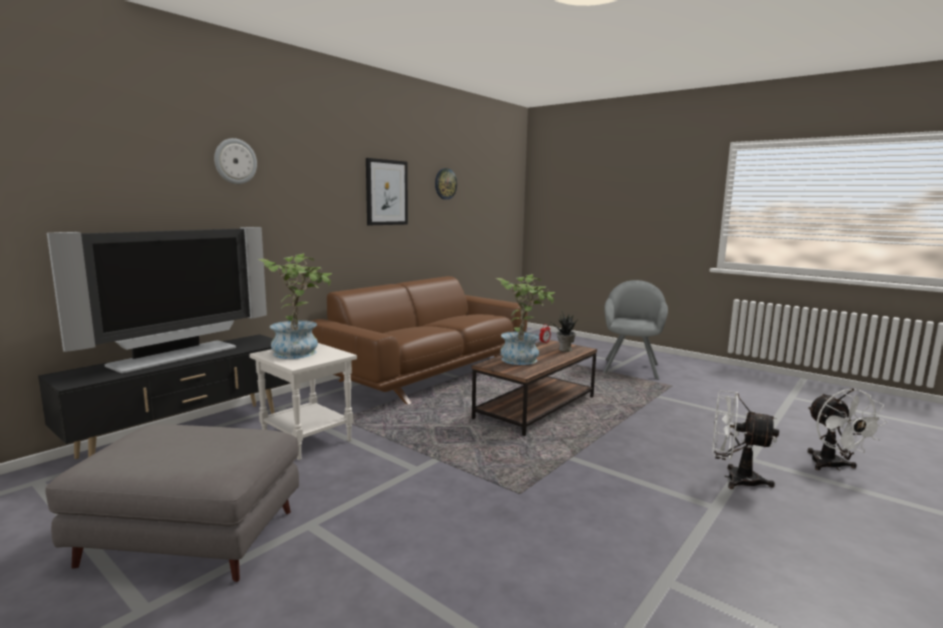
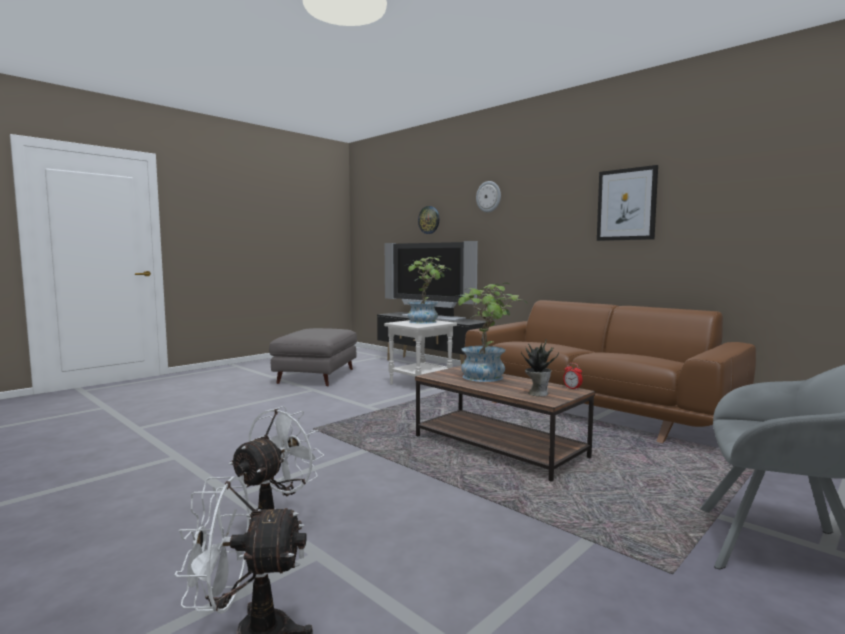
camera: 95 degrees right, 5 degrees down
(445, 184) = (738, 181): wall clock -> wall clock (429, 220)

